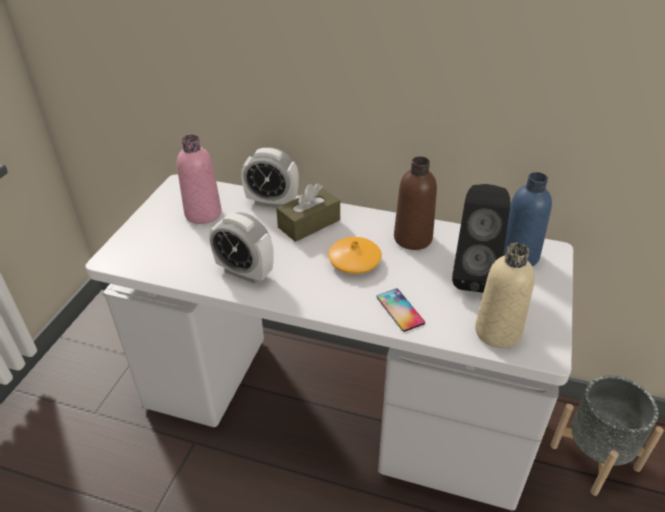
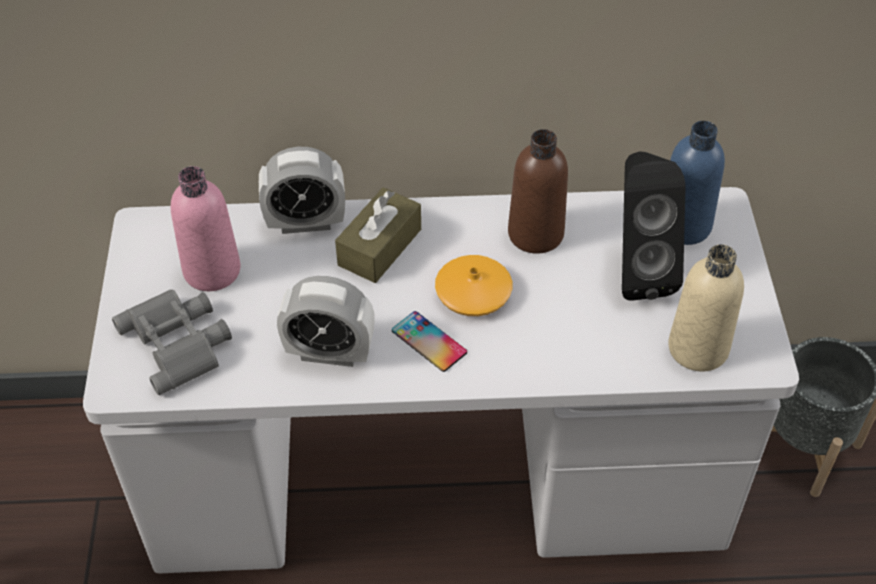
camera: 20 degrees left, 10 degrees up
(160, 245) = (179, 342): none -> grey binoculars
(400, 310) = (566, 351): phone -> phone (429, 341)

